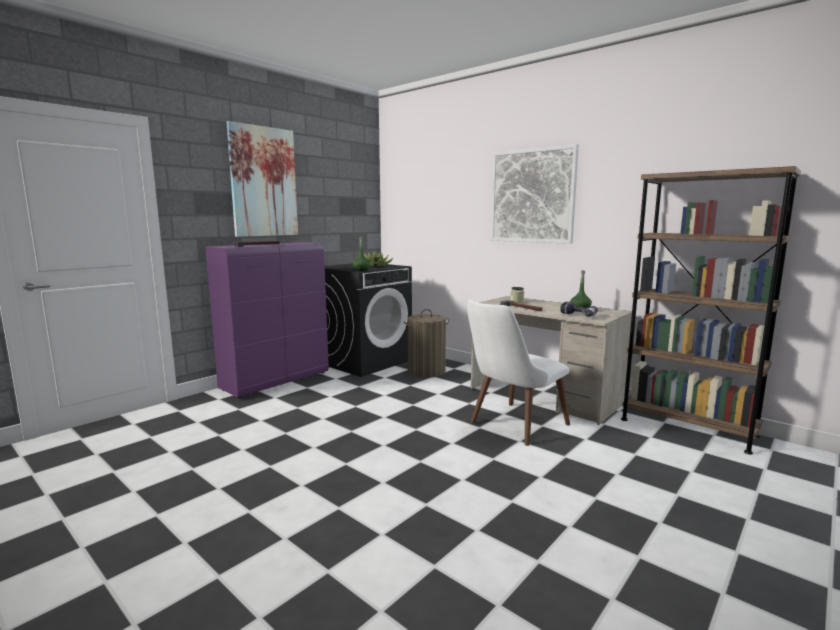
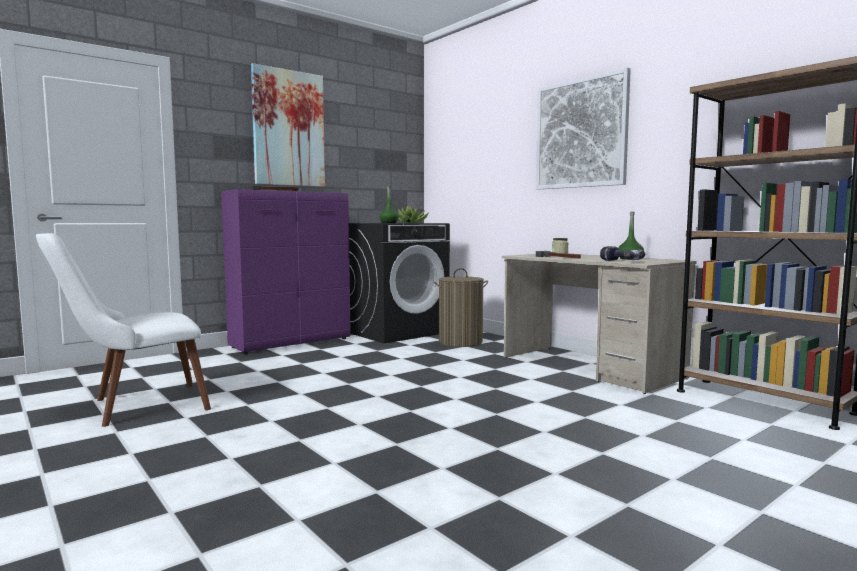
camera: 10 degrees right, 5 degrees down
(511, 427) = (534, 390): white chair -> white chair (134, 407)

